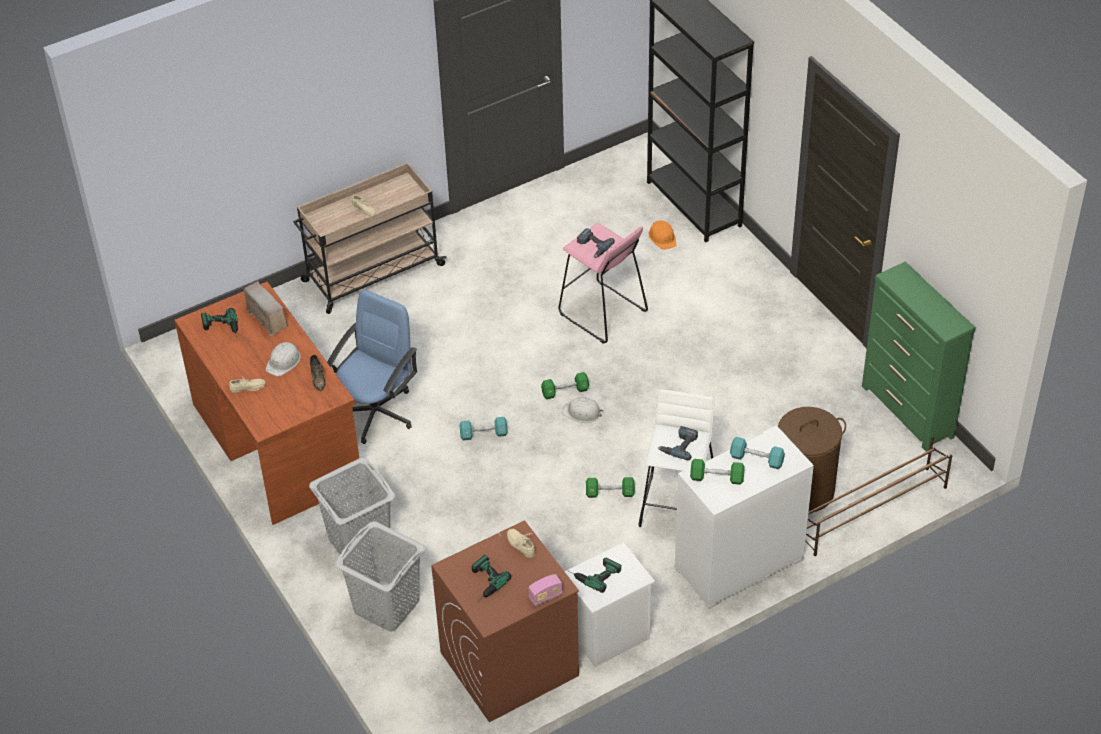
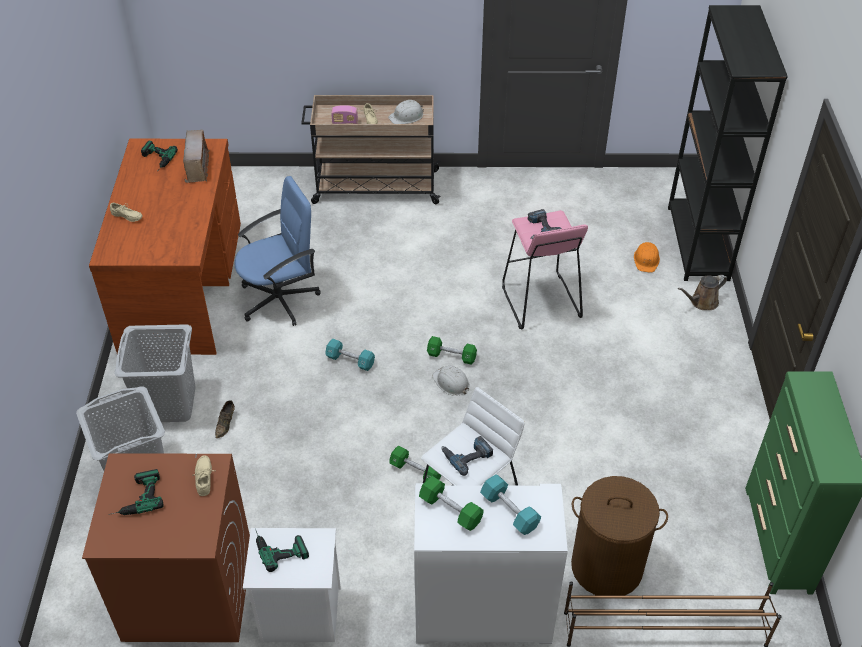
camera: 30 degrees right, 0 degrees up
(283, 361) = (175, 208): white hard hat -> white hard hat (406, 116)
(318, 378) = (188, 234): brown shoe -> brown shoe (226, 424)
(545, 597) = (177, 547): radio -> radio (345, 123)
(732, 254) = (702, 302): none -> brown watering can

